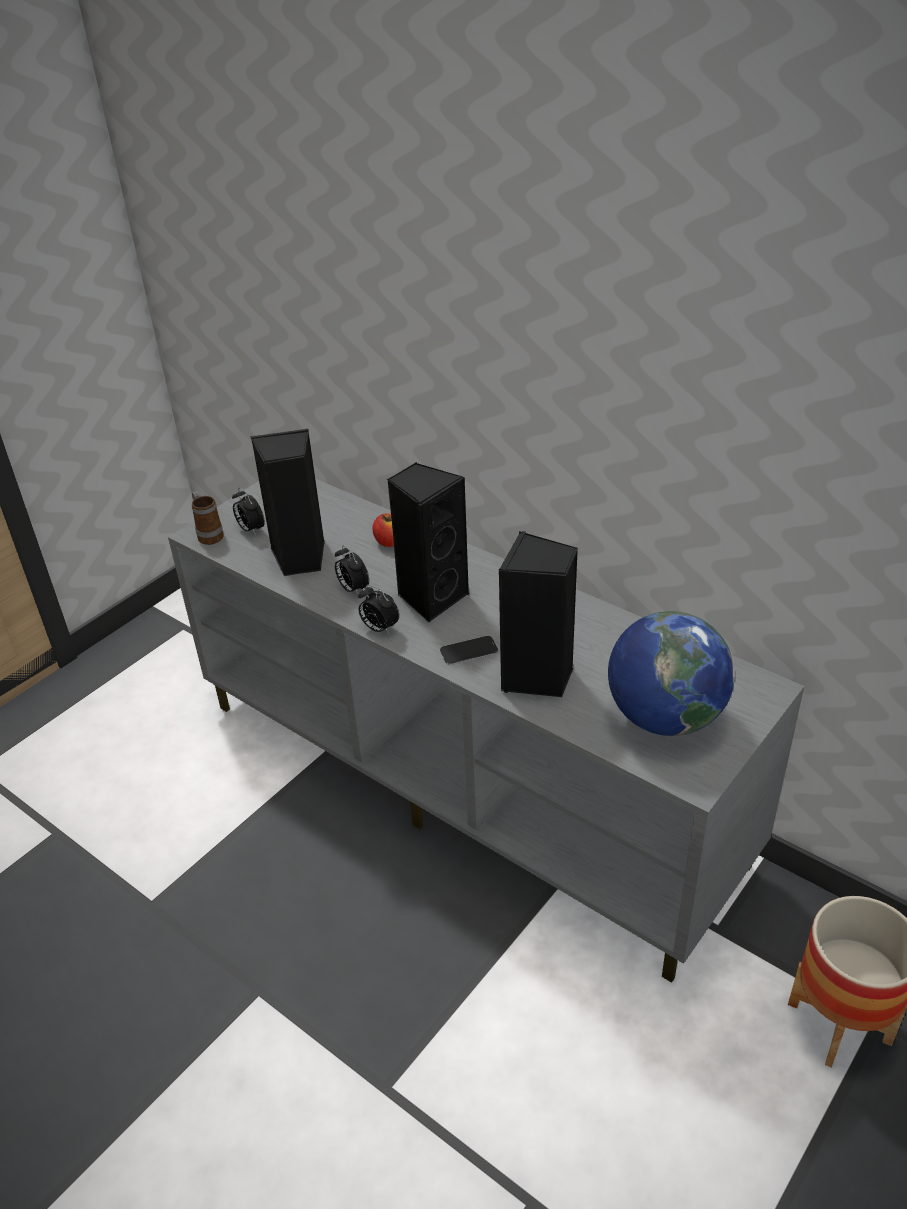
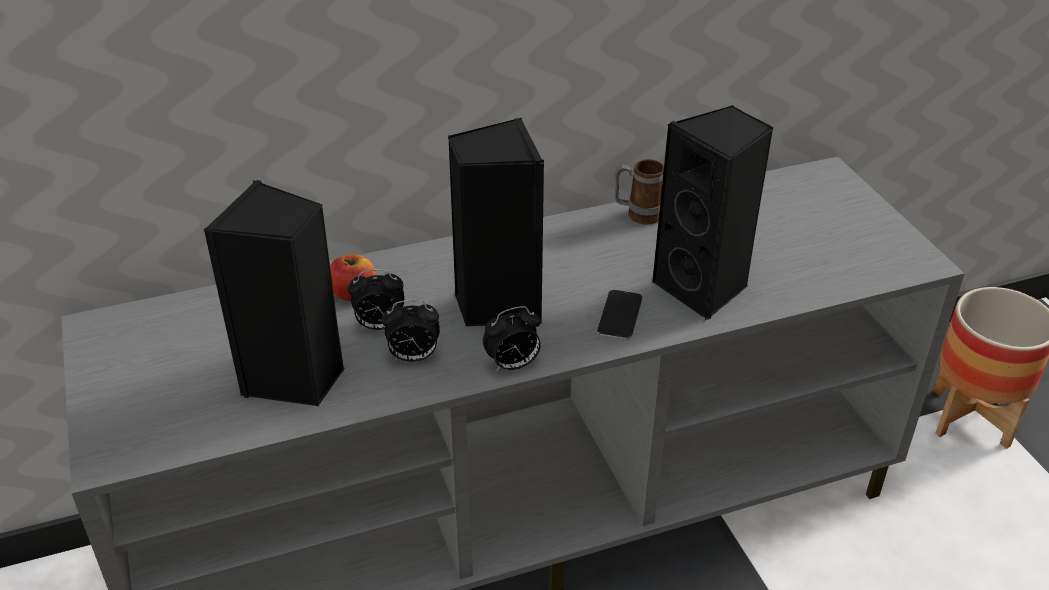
camera: 60 degrees left, 0 degrees up
(209, 535) = (127, 446): mug -> mug (637, 215)
(250, 529) = (171, 400): alarm clock -> alarm clock (379, 326)
(665, 717) = (824, 240): globe -> none

